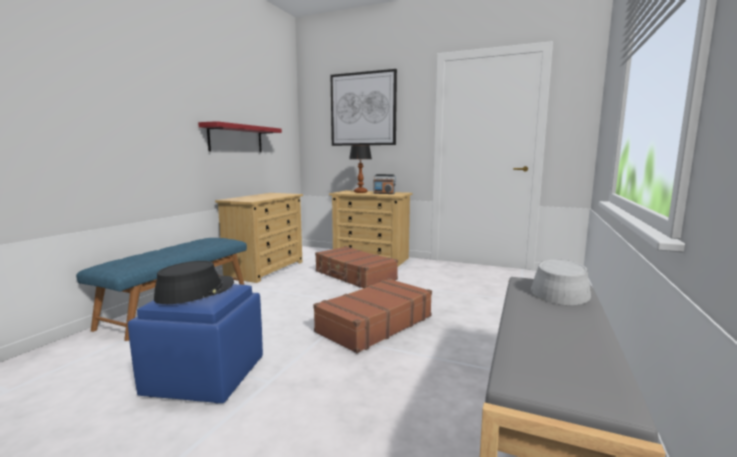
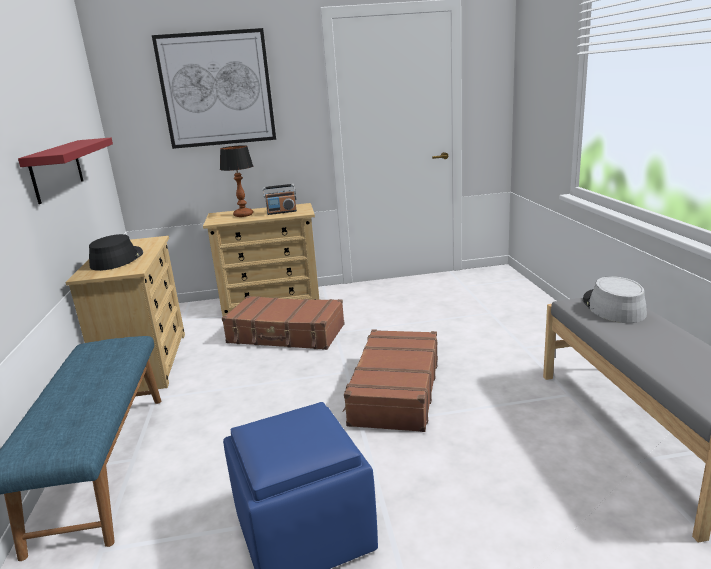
camera: 30 degrees left, 10 degrees up
(195, 291) = (288, 435): black hat -> black hat (117, 260)

